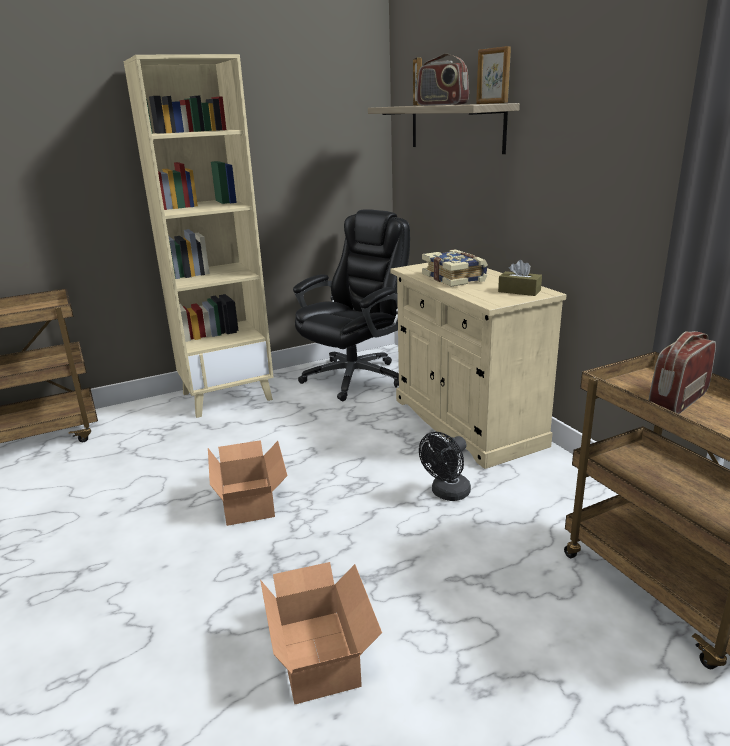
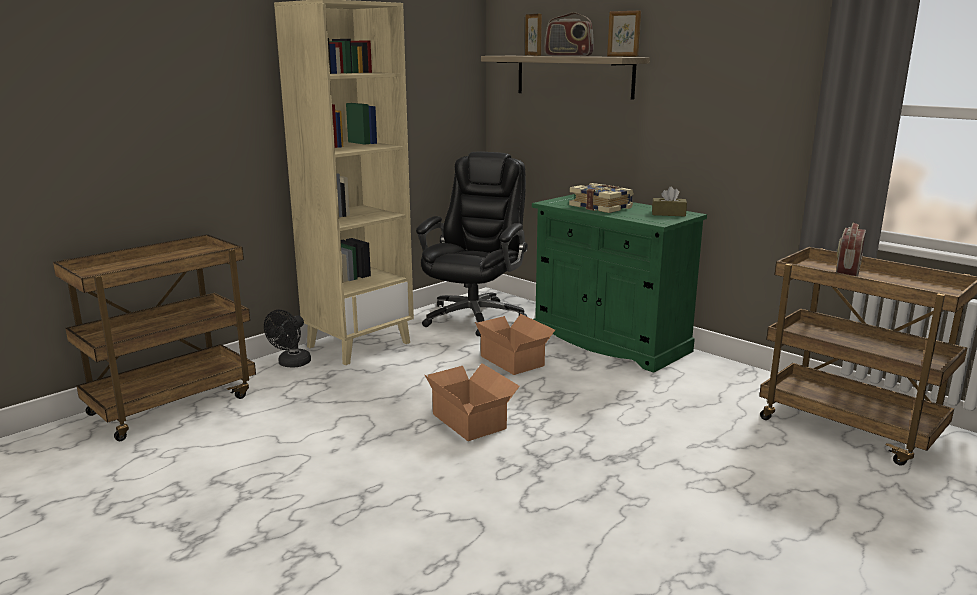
camera: 20 degrees left, 5 degrees down
(321, 652) = (634, 506): cardboard box -> cardboard box (513, 360)
(447, 494) = (639, 393): black fan -> black fan (291, 364)
(466, 422) = (609, 341): beige cabinet -> green cabinet

